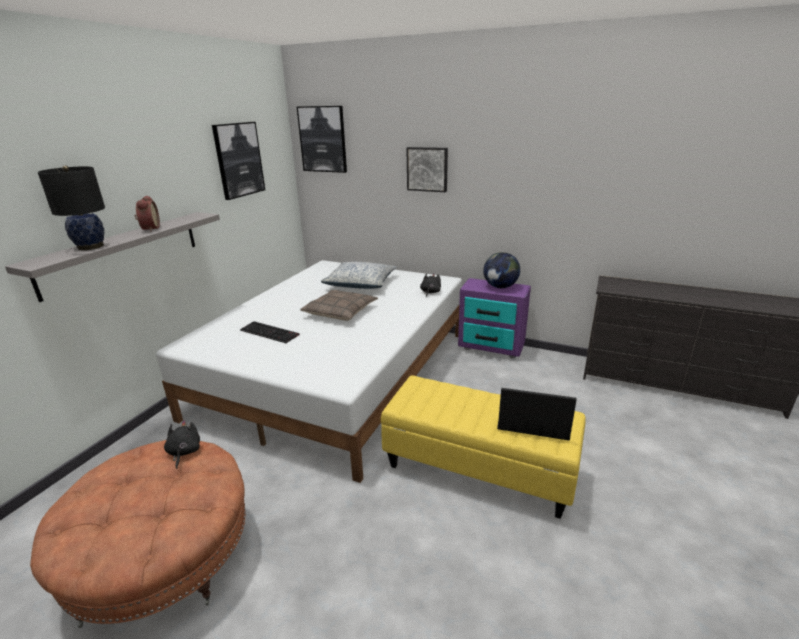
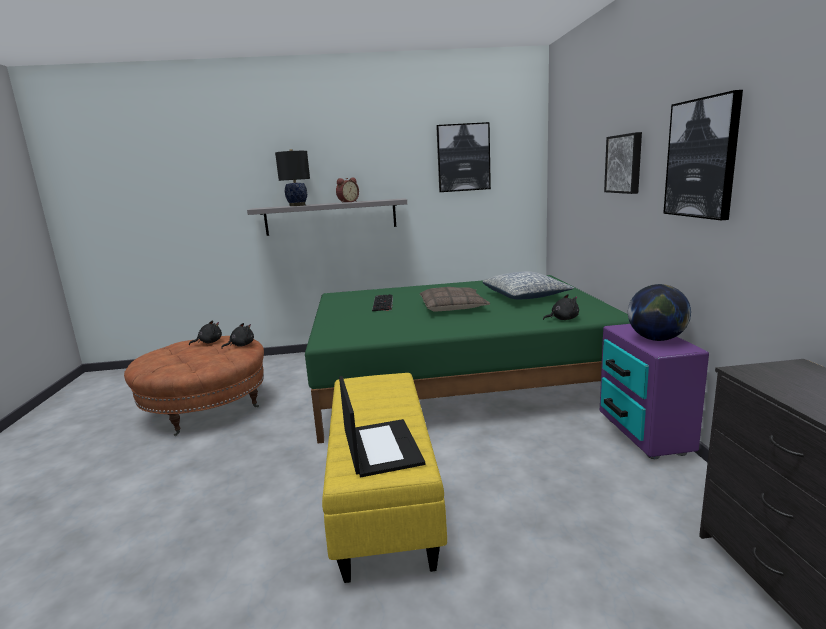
camera: 60 degrees right, 10 degrees down
(123, 478) = (209, 342): none -> black plush toy
(323, 139) = (562, 138): picture -> picture (702, 158)
(338, 372) = (458, 378): white bed -> green bed

